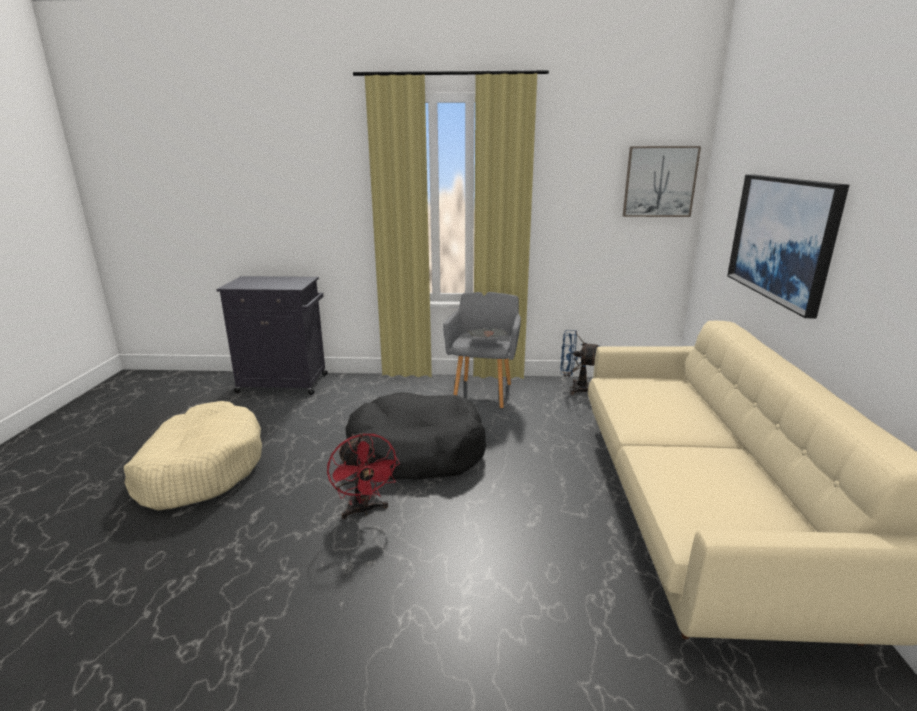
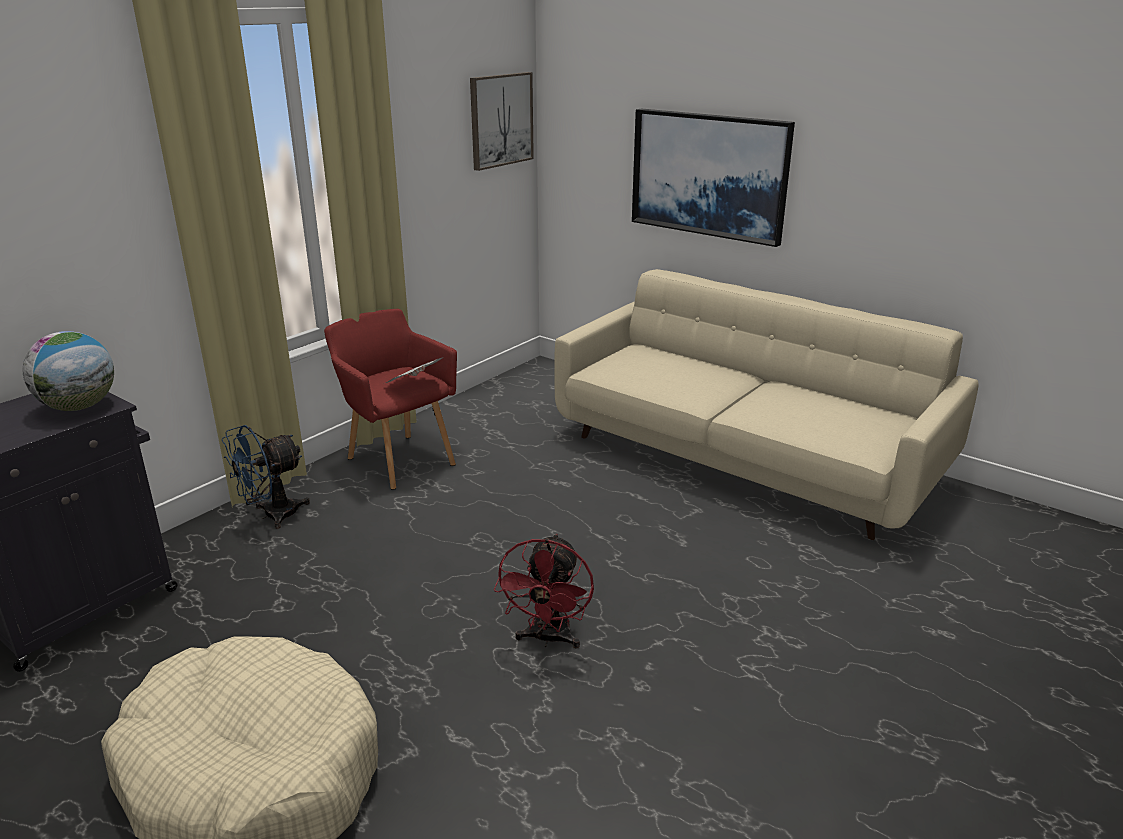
camera: 55 degrees left, 5 degrees up
(290, 284) = (79, 407): none -> globe
(364, 510) = (548, 639): red fan -> red fan turned 90 degrees clockwise
(416, 451) = (470, 558): black dog bed -> none
(484, 391) = (398, 458): grey armchair -> red armchair
(575, 388) = (480, 407): blue fan -> blue fan (272, 515)

